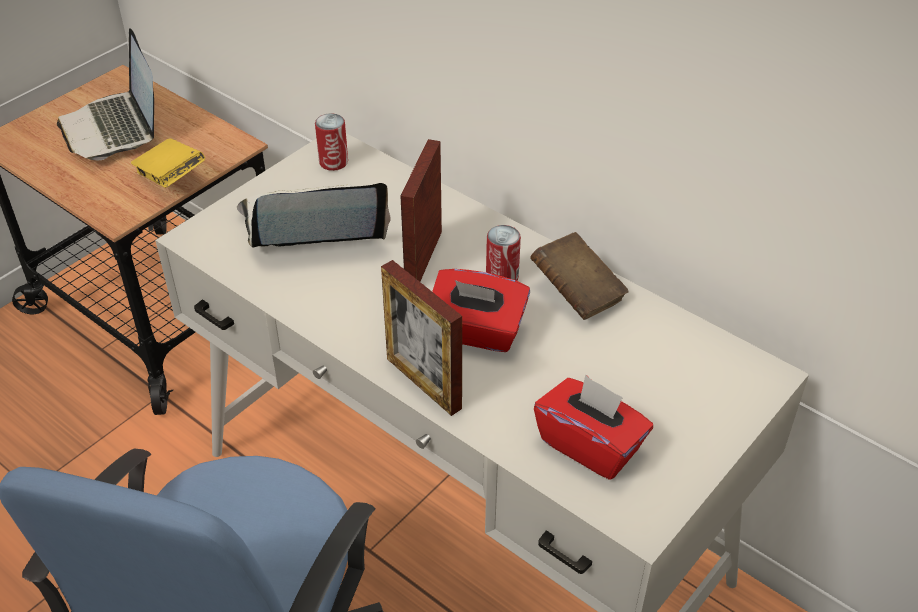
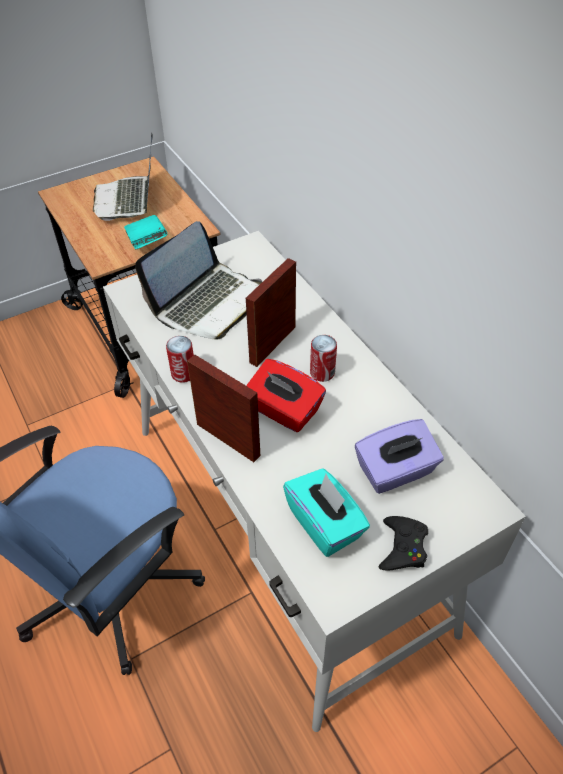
camera: 20 degrees right, 5 degrees up
(171, 177) = (147, 242): yellow book -> turquoise book
(313, 228) = (208, 302): laptop -> laptop turned 120 degrees clockwise
(333, 162) = (245, 256): can -> can (183, 373)
(423, 383) = (228, 440): picture frame -> picture frame turned 150 degrees clockwise
(577, 292) = (372, 399): brown book -> none
(590, 445) = (325, 524): red tissue box -> turquoise tissue box
(643, 365) = (395, 471): none -> purple tissue box
(692, 445) = (403, 547): none -> black game controller

